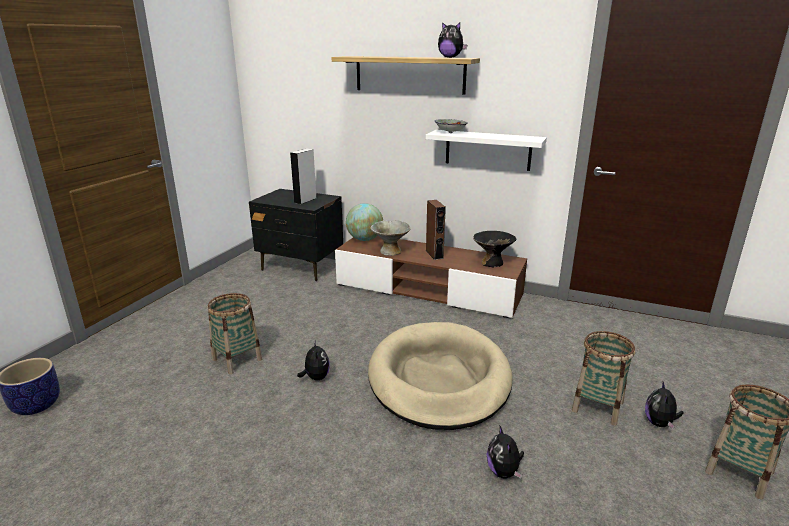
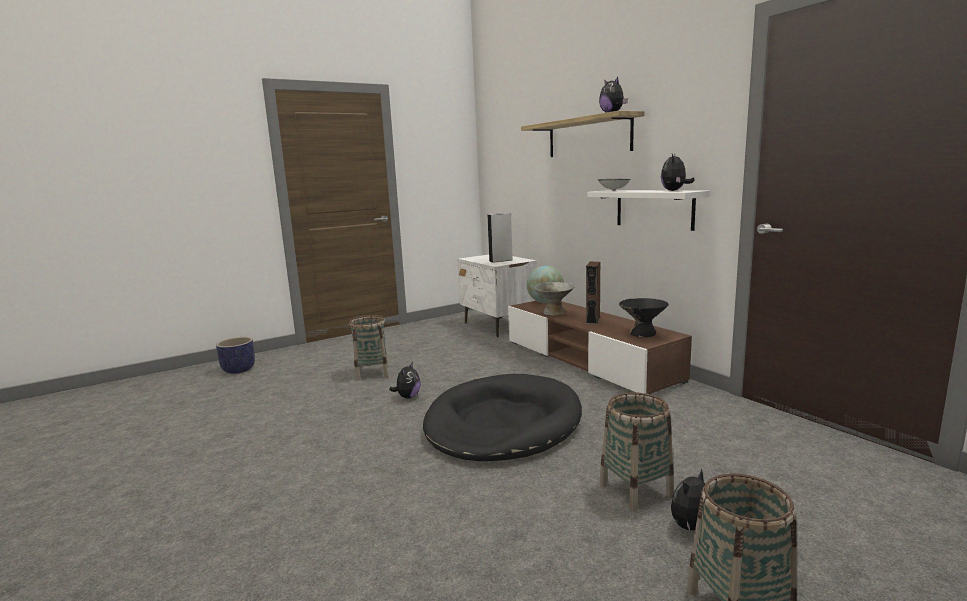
camera: 35 degrees right, 10 degrees down
(301, 267) = (498, 326): black nightstand -> white nightstand
(439, 379) = (503, 423): beige dog bed -> black dog bed
(504, 472) = (461, 502): plush toy -> plush toy (674, 190)

